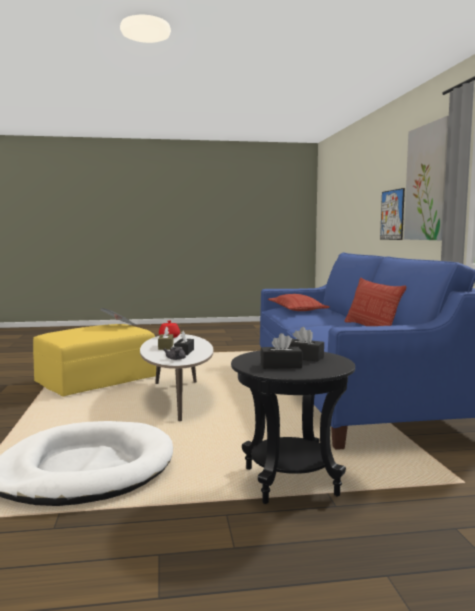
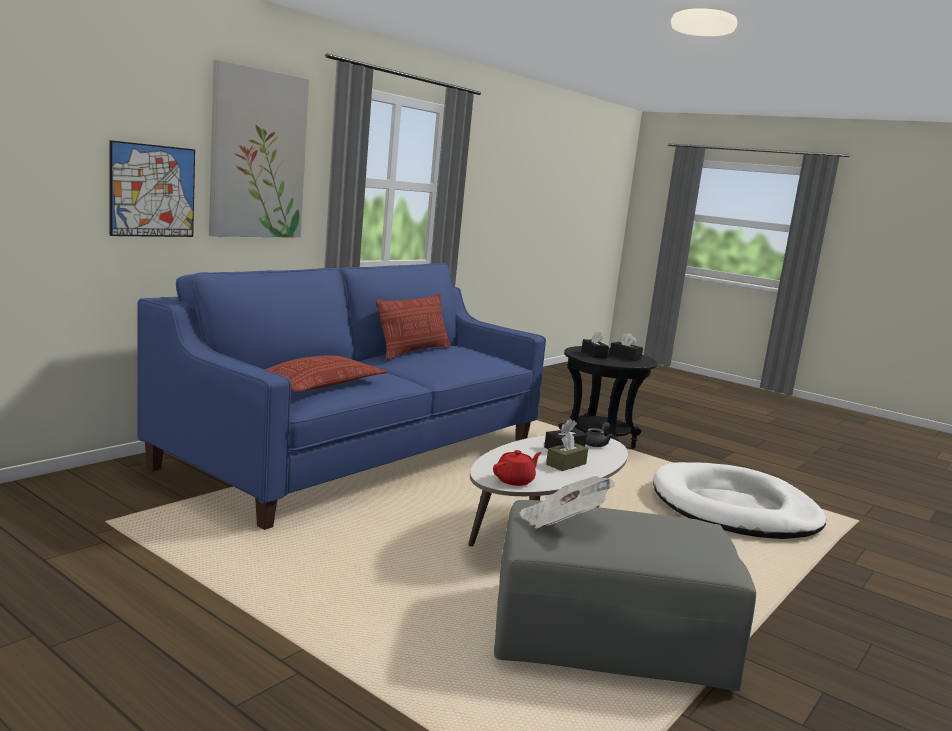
camera: 135 degrees left, 5 degrees up
(96, 380) = (609, 636): yellow ottoman -> grey ottoman

